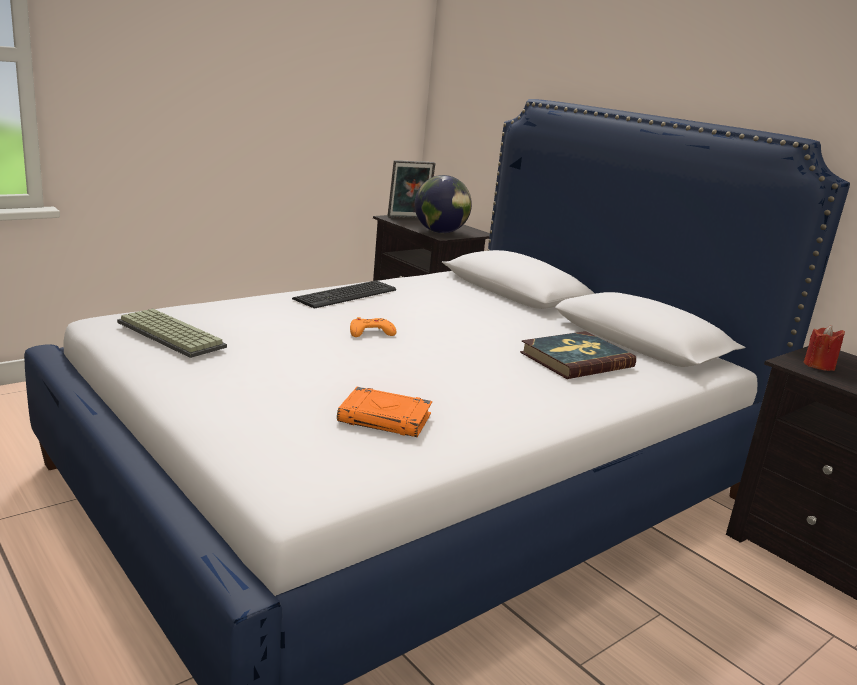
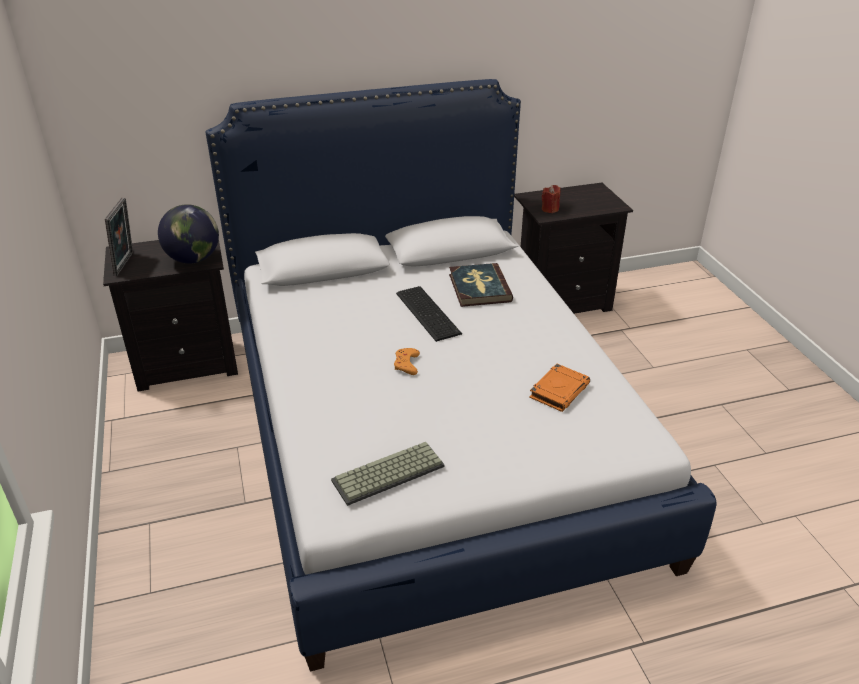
camera: 65 degrees left, 15 degrees up
(348, 294) = (307, 357): keyboard -> keyboard (429, 312)

